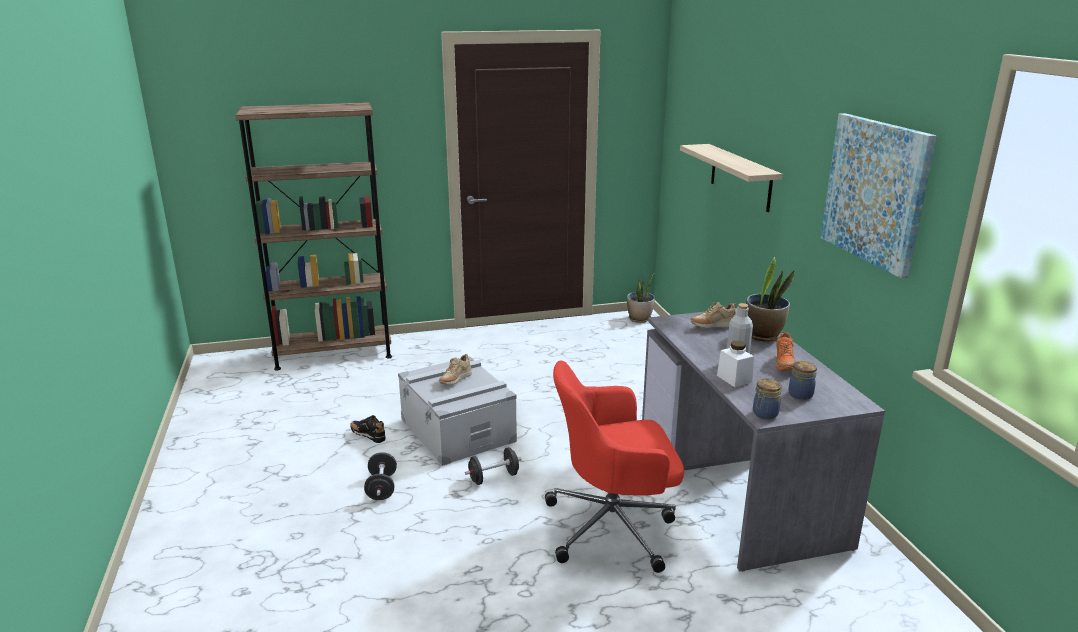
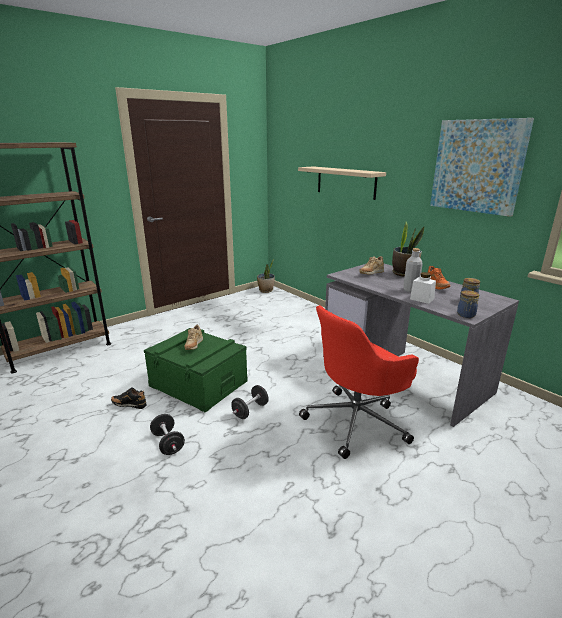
camera: 25 degrees left, 0 degrees up
(458, 430) = (199, 383): grey storage box -> green storage box

